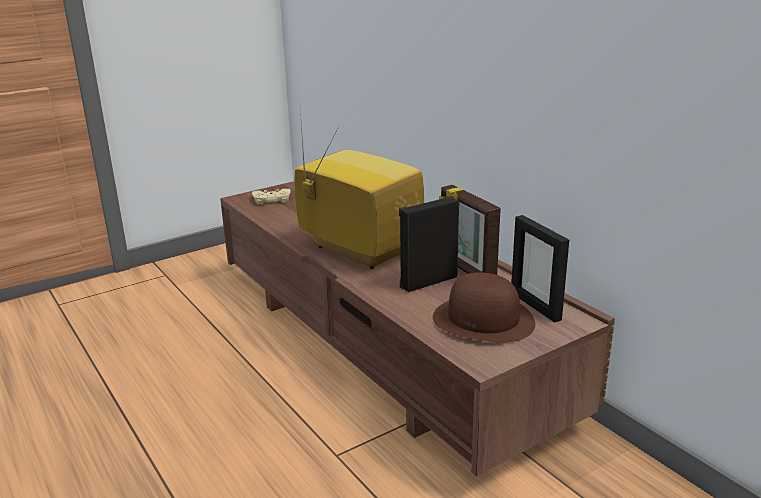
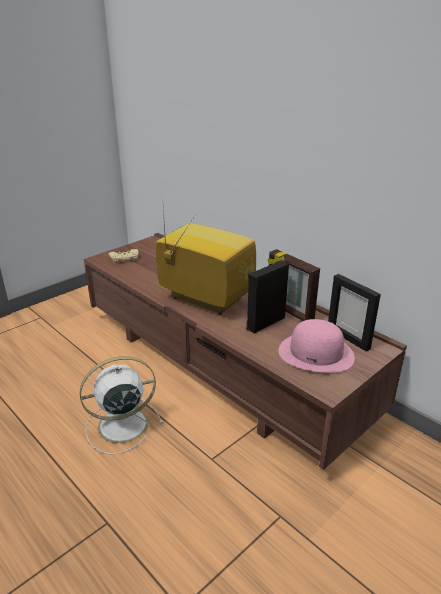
camera: 10 degrees left, 5 degrees up
(230, 406) = (120, 425): none -> white fan
(483, 319) = (316, 353): brown hat -> pink hat

